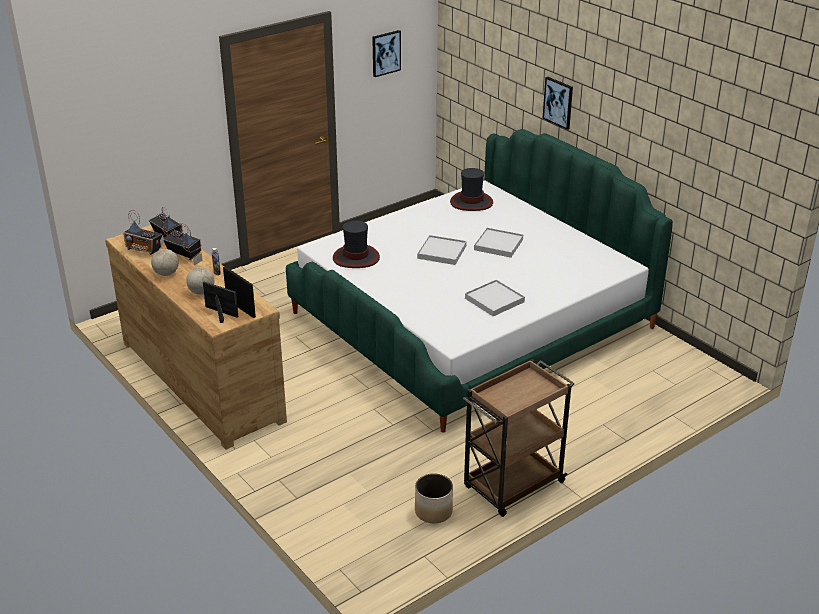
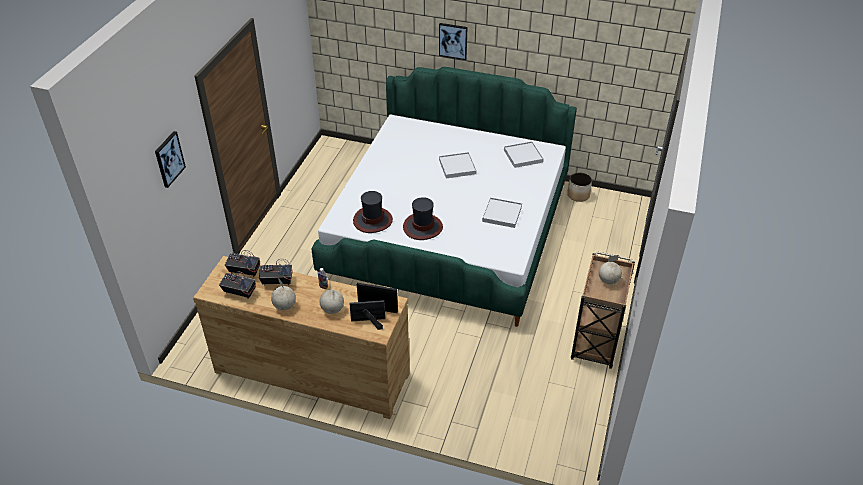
camera: 35 degrees left, 10 degrees up
(144, 250) = (239, 292): radio -> radio turned 150 degrees counterclockwise
(386, 53) = (285, 36): picture -> picture (169, 159)
(433, 511) = (569, 388): planter -> planter (578, 195)
(441, 252) = (426, 189): white tray -> white tray (523, 156)
(471, 202) = (401, 137): hat -> hat (422, 227)
(522, 391) = (608, 280): none -> globe

